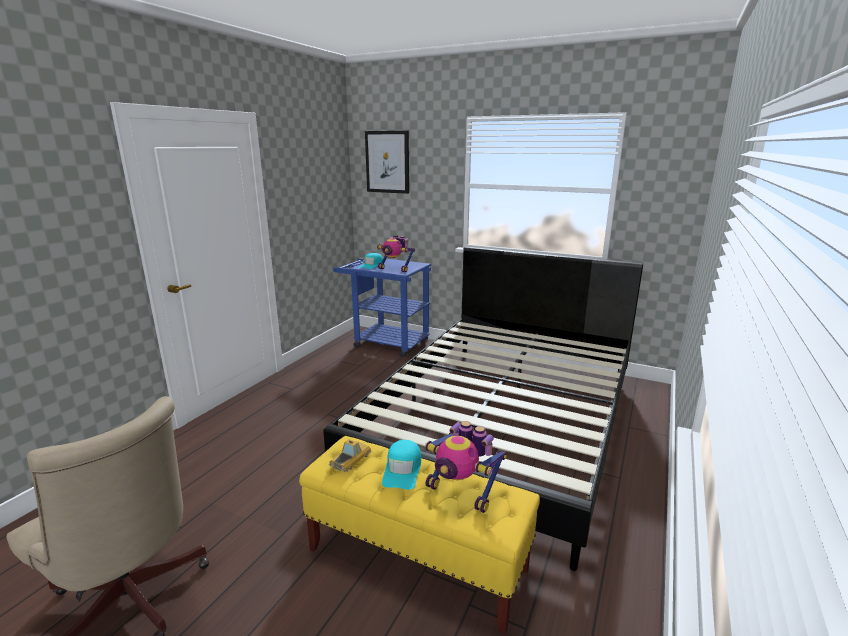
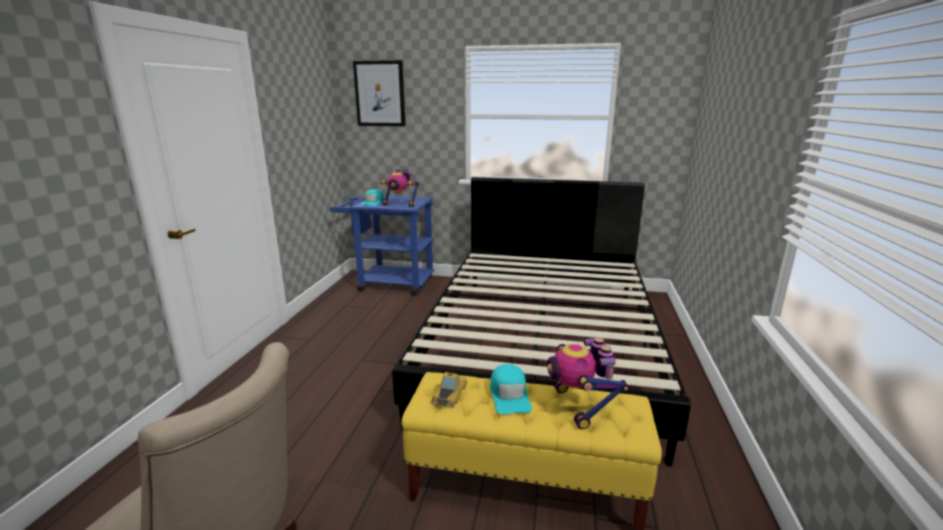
camera: 15 degrees left, 0 degrees up
(461, 492) = (579, 406): toy robot -> toy robot turned 60 degrees clockwise

